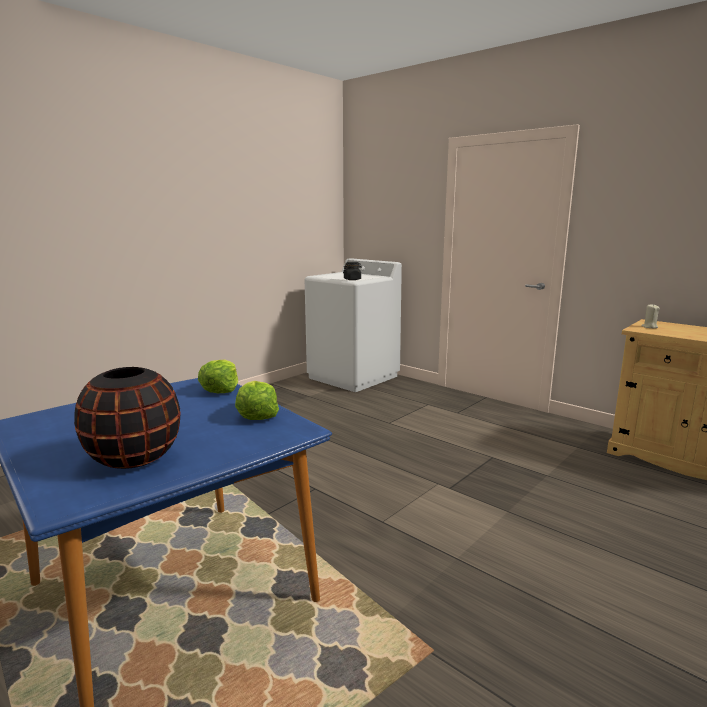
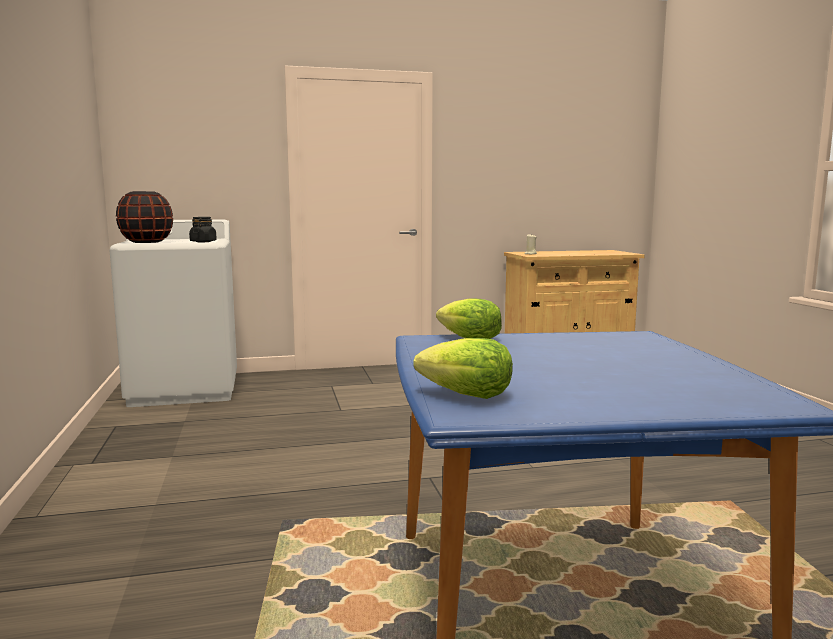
camera: 55 degrees left, 5 degrees down
(134, 458) = (671, 378): black vase -> black vase (146, 242)
(256, 415) = (581, 339): lettuce -> lettuce (467, 395)

